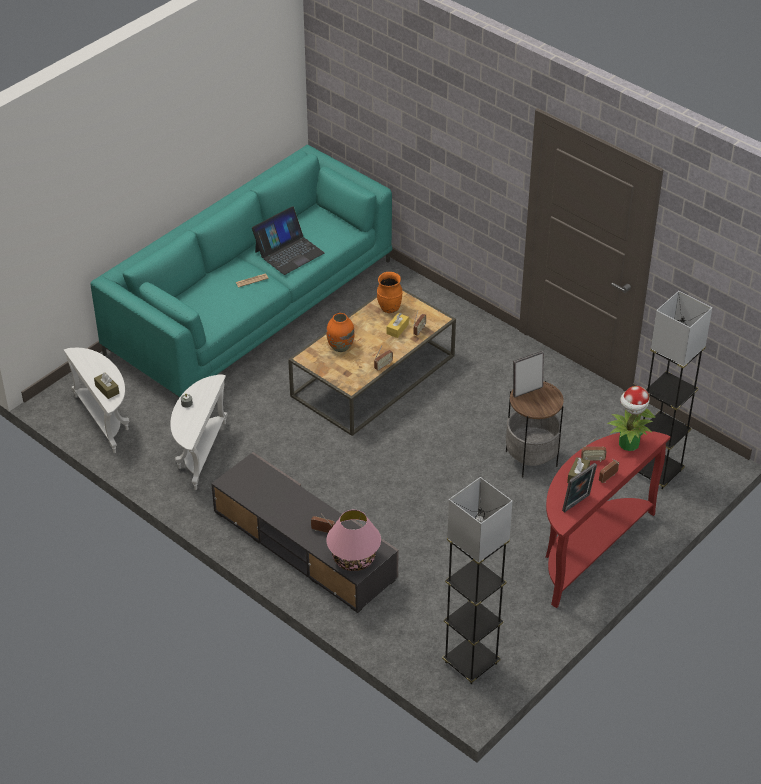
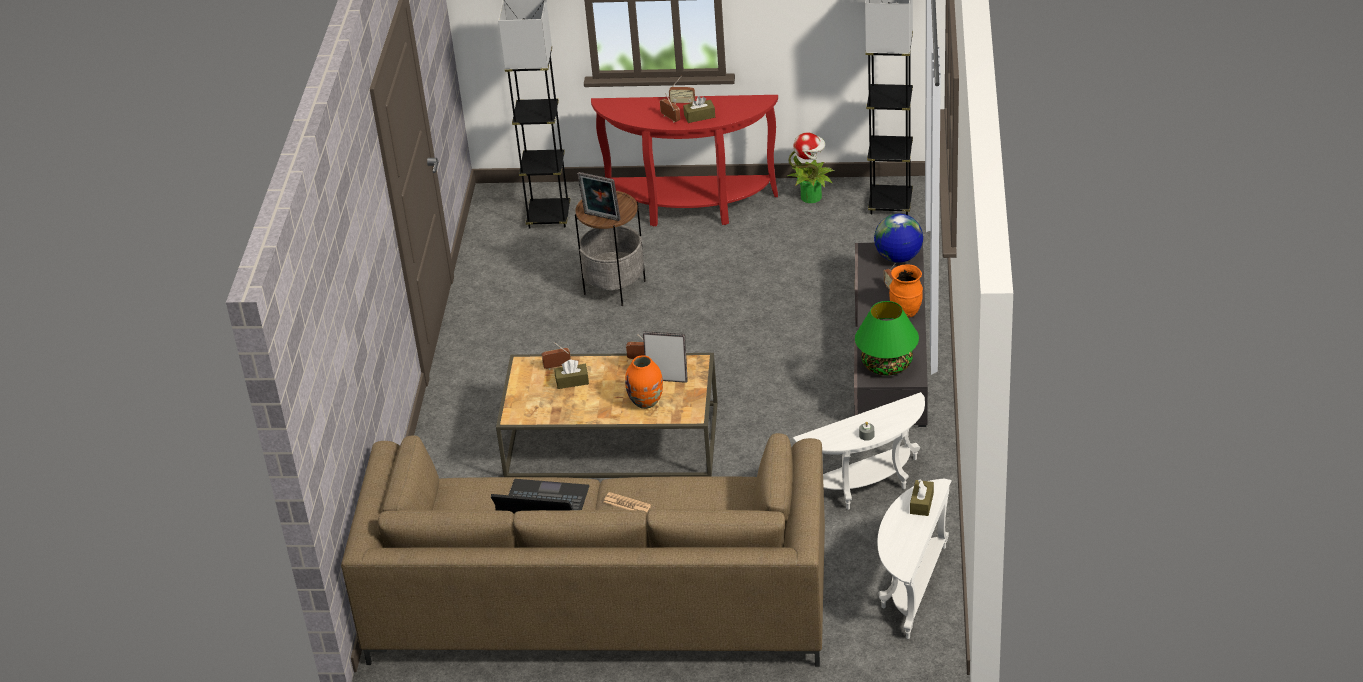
camera: 125 degrees left, 5 degrees down
(251, 306) = (599, 601): turquoise sofa -> brown sofa
(253, 478) = (887, 365): none -> green table lamp
(354, 559) = (898, 257): pink table lamp -> globe
(389, 308) = (543, 405): orange vase -> orange vase (906, 312)
(397, 329) = (572, 381): yellow tissue box -> brown tissue box
(577, 504) = (733, 102): picture frame -> picture frame (667, 378)
(628, 444) = (627, 111): potted plant -> potted plant (812, 196)

